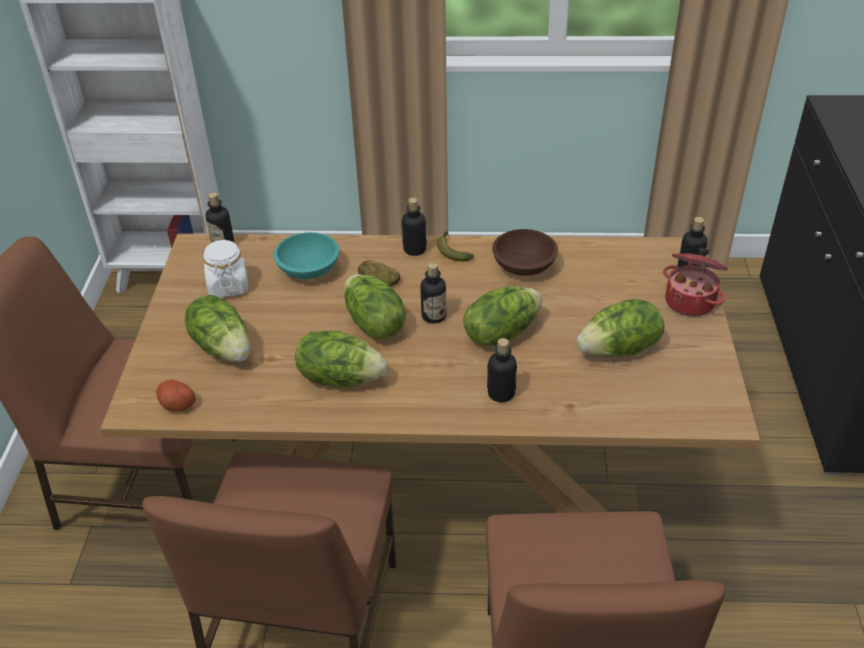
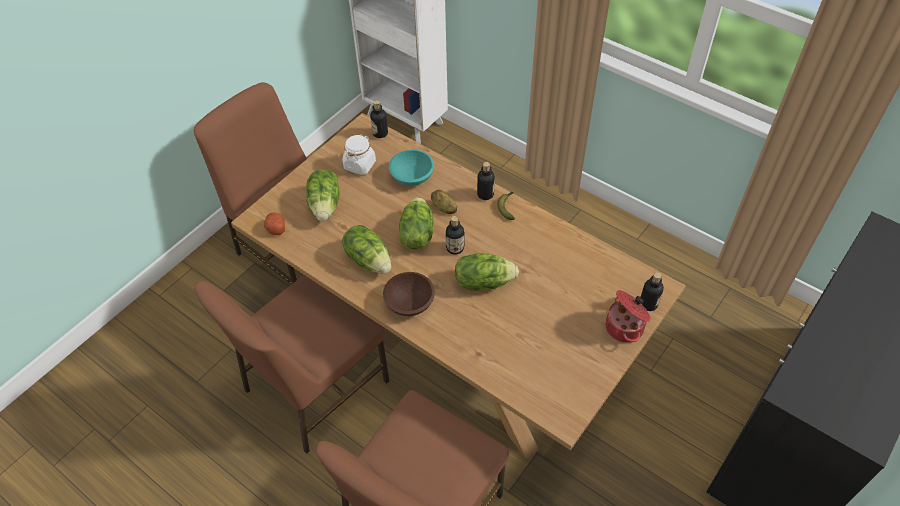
camera: 35 degrees right, 10 degrees up
(501, 393) = (446, 322): bottle -> none
(524, 267) = (541, 243): brown bowl -> brown bowl (409, 303)
(620, 349) = (545, 335): lettuce -> none

